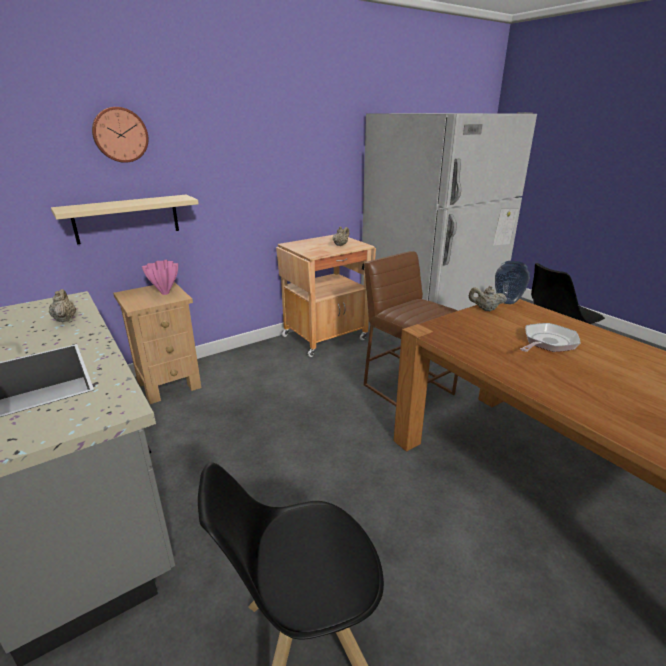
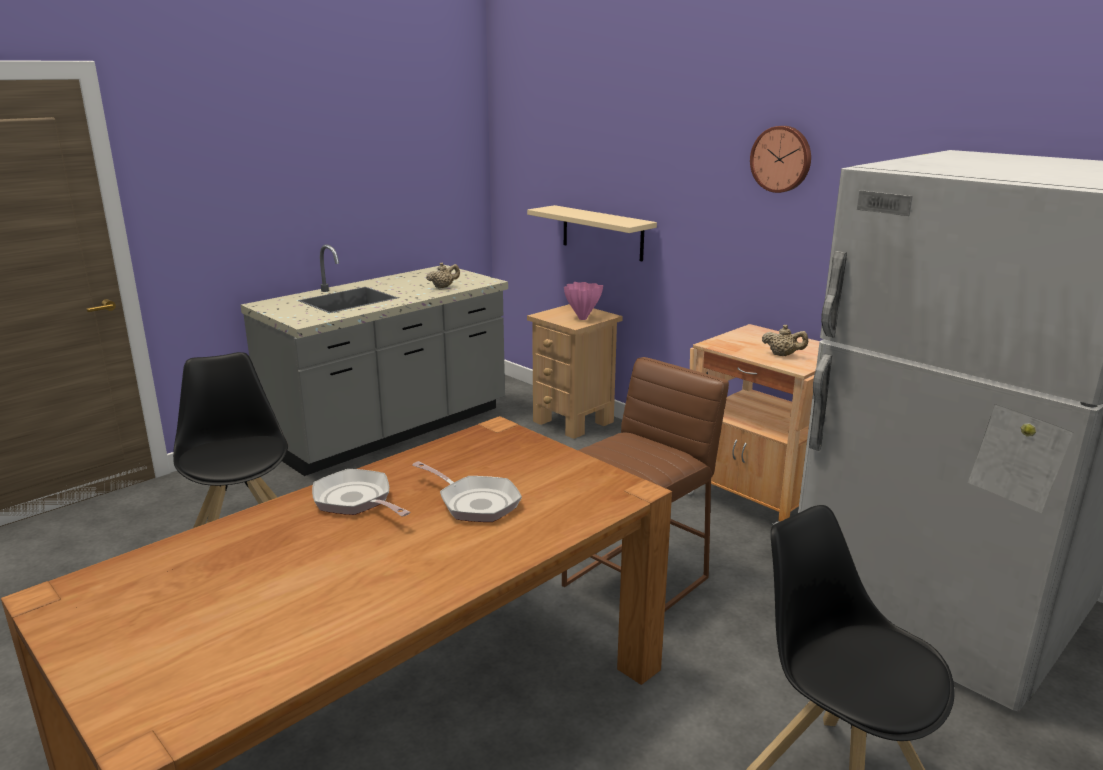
camera: 80 degrees right, 5 degrees down
(120, 135) = (612, 146): wall clock -> wall clock (782, 159)
(485, 309) = (588, 468): beige teapot -> none
(506, 301) = (631, 486): vase -> none
(568, 385) = (356, 501): none -> frying pan

